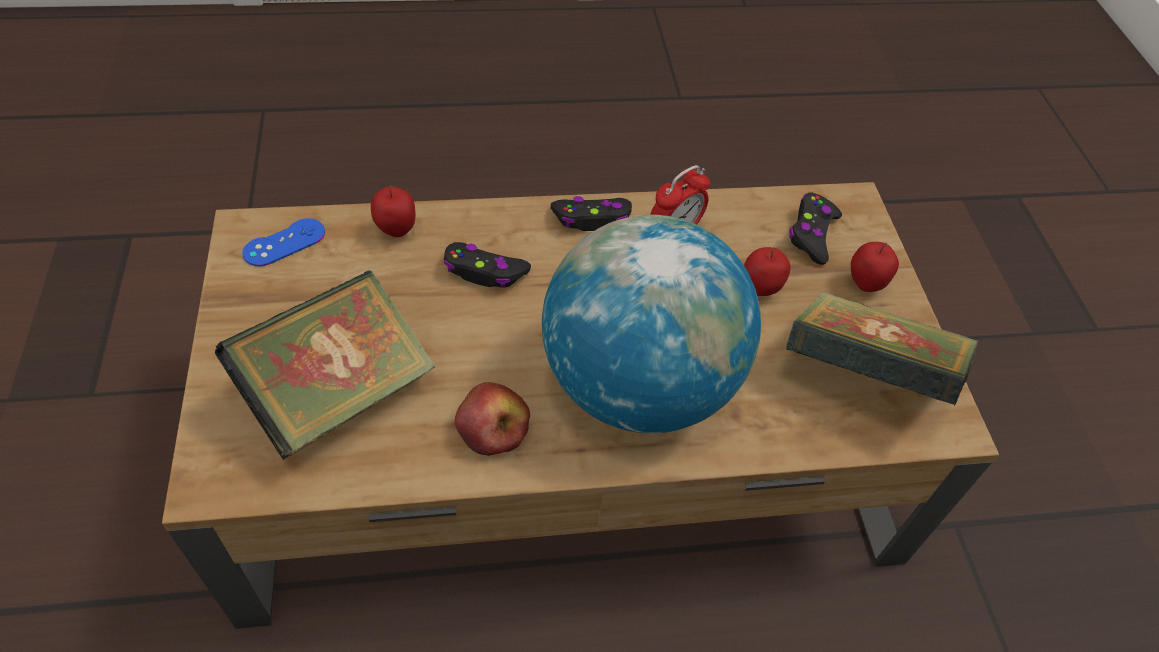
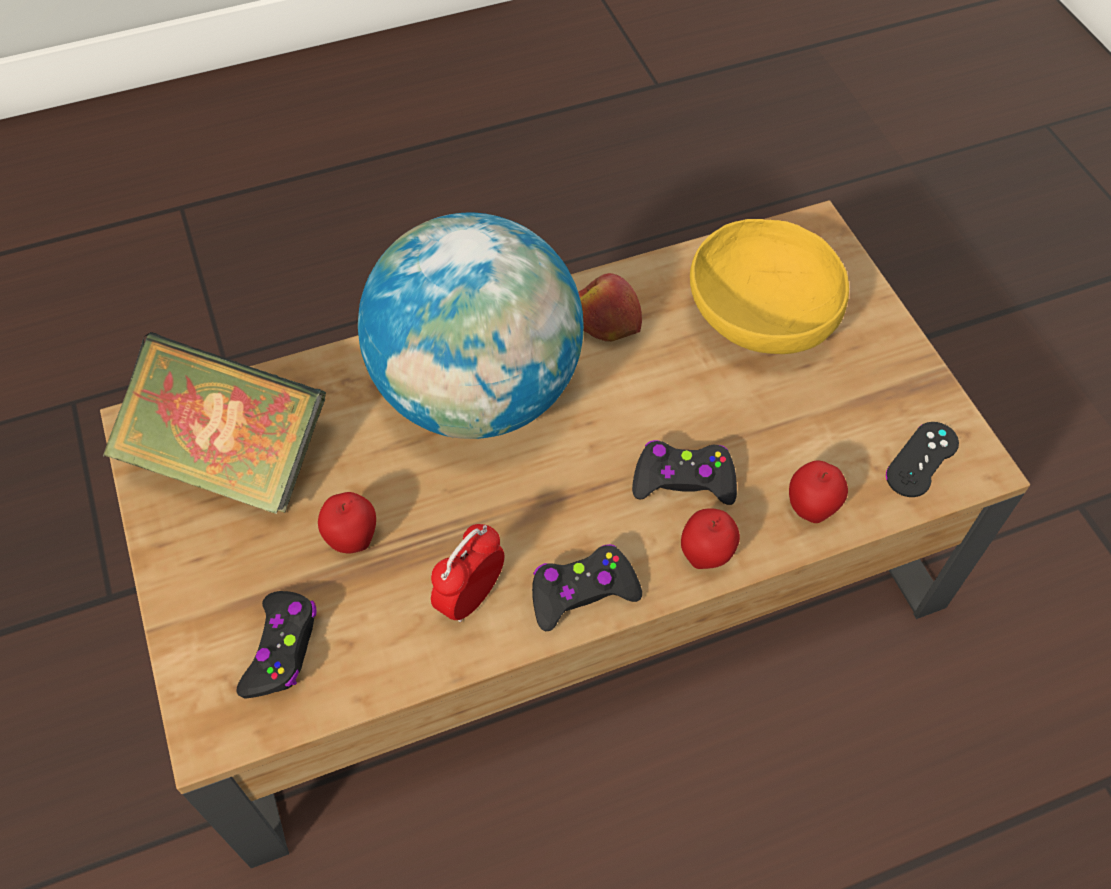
camera: 170 degrees right, 5 degrees up
(284, 242) = (922, 459): blue game controller -> black game controller
(339, 393) = (758, 318): book -> yellow bowl
(864, 284) = (216, 583): apple -> apple (705, 556)

